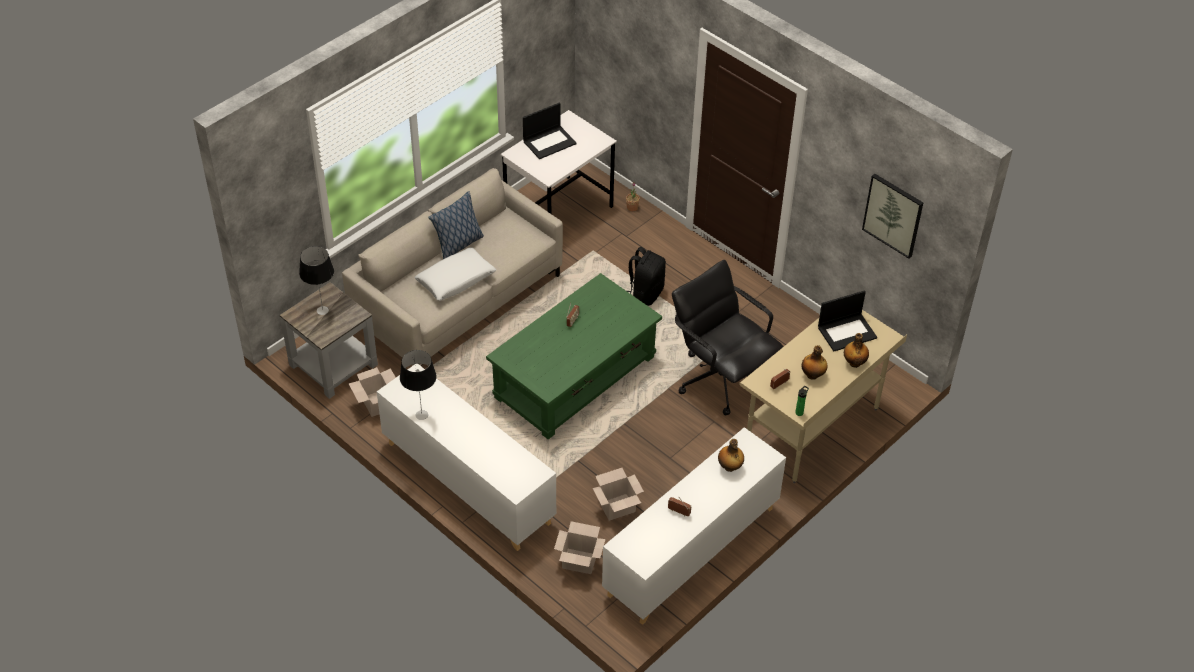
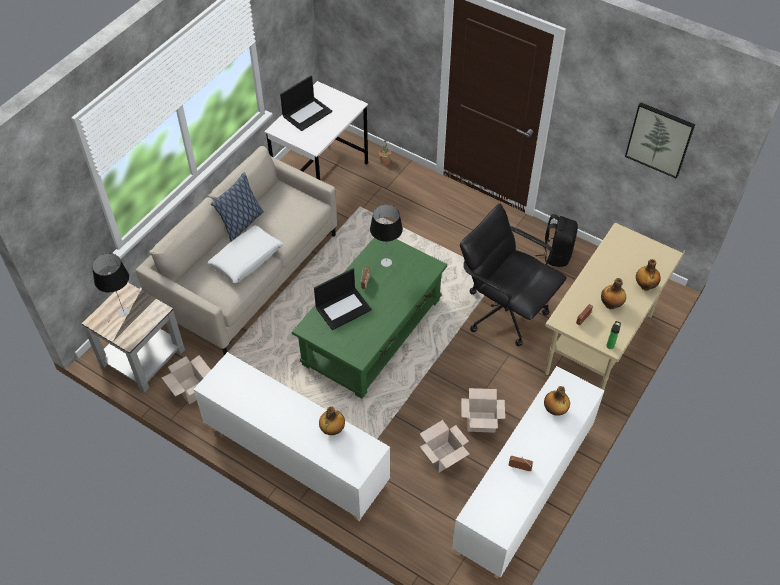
camera: 10 degrees left, 5 degrees up
(421, 414) = (243, 407): table lamp -> table lamp (386, 262)
(503, 449) = (332, 429): none -> bottle
(578, 561) = (420, 522): cardboard box -> cardboard box (480, 422)
(645, 293) = (416, 240): black backpack -> black backpack (556, 254)
(847, 332) = (629, 256): laptop -> laptop (343, 308)

